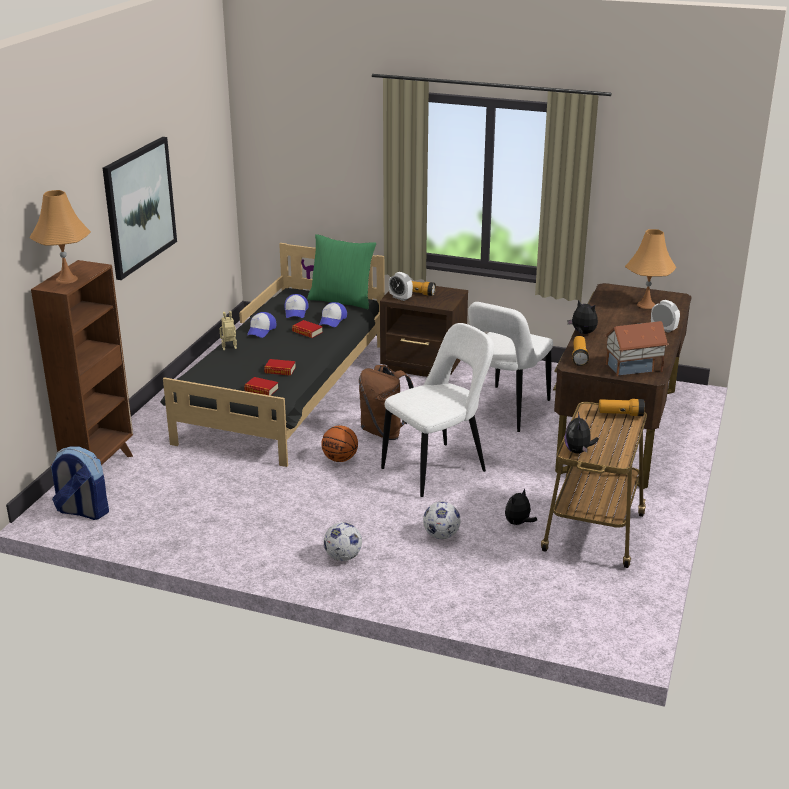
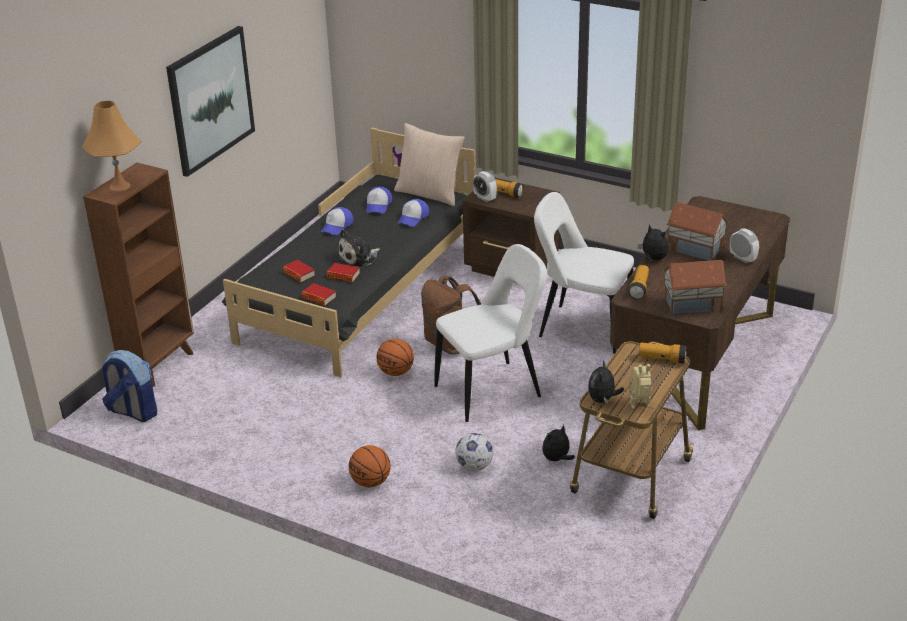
camera: 10 degrees right, 5 degrees up
(229, 349) = (300, 247): toy robot -> toy robot (640, 407)
(291, 355) = (359, 258): none -> plush toy
(307, 332) = (383, 231): book -> book (299, 274)
(342, 300) = (430, 193): green pillow -> beige pillow
(343, 557) = (370, 482): football -> basketball
(505, 411) = (581, 328): white chair -> white chair turned 75 degrees clockwise
(617, 323) = (695, 249): none -> toy house
(646, 305) = (735, 227): orange table lamp -> none

